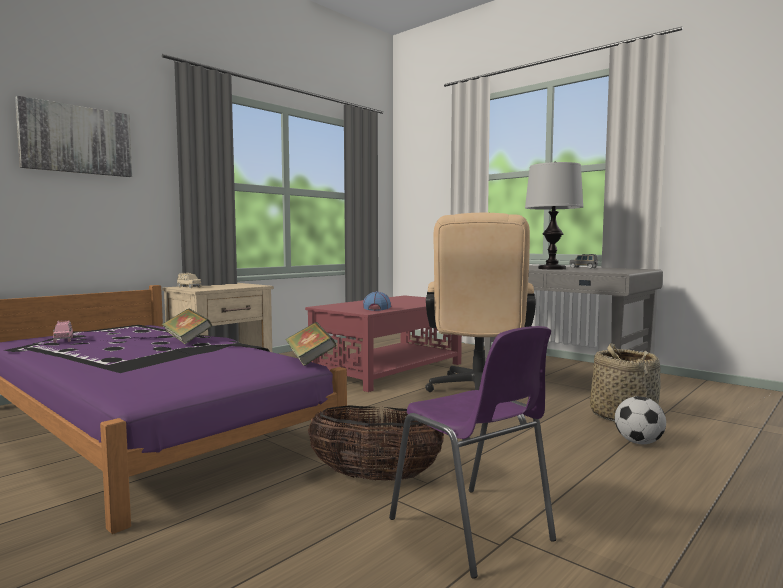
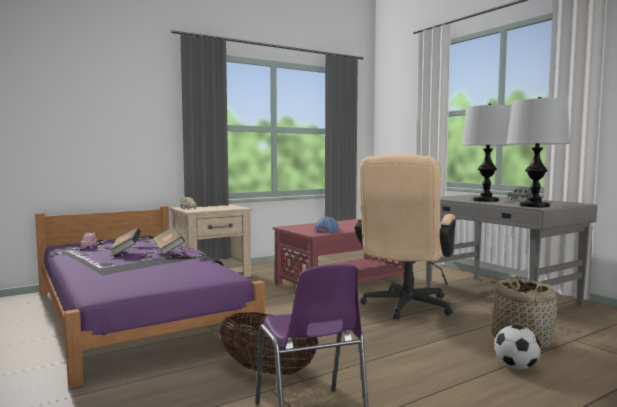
camera: 15 degrees right, 0 degrees up
(76, 139) = (109, 99): picture -> none
(310, 360) = (239, 273): book -> book (126, 252)
(611, 271) = (534, 206): none -> table lamp

